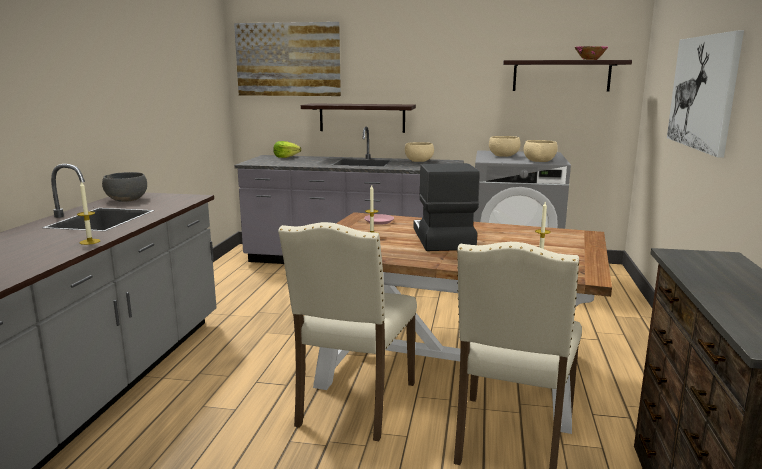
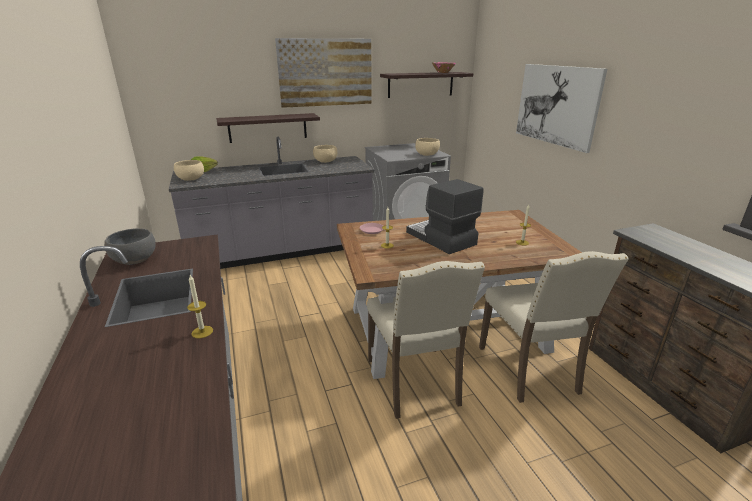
camera: 30 degrees left, 10 degrees up
(288, 59) = (187, 76): picture -> picture (326, 72)
(503, 156) = (394, 151): beige bowl -> beige bowl (191, 179)

